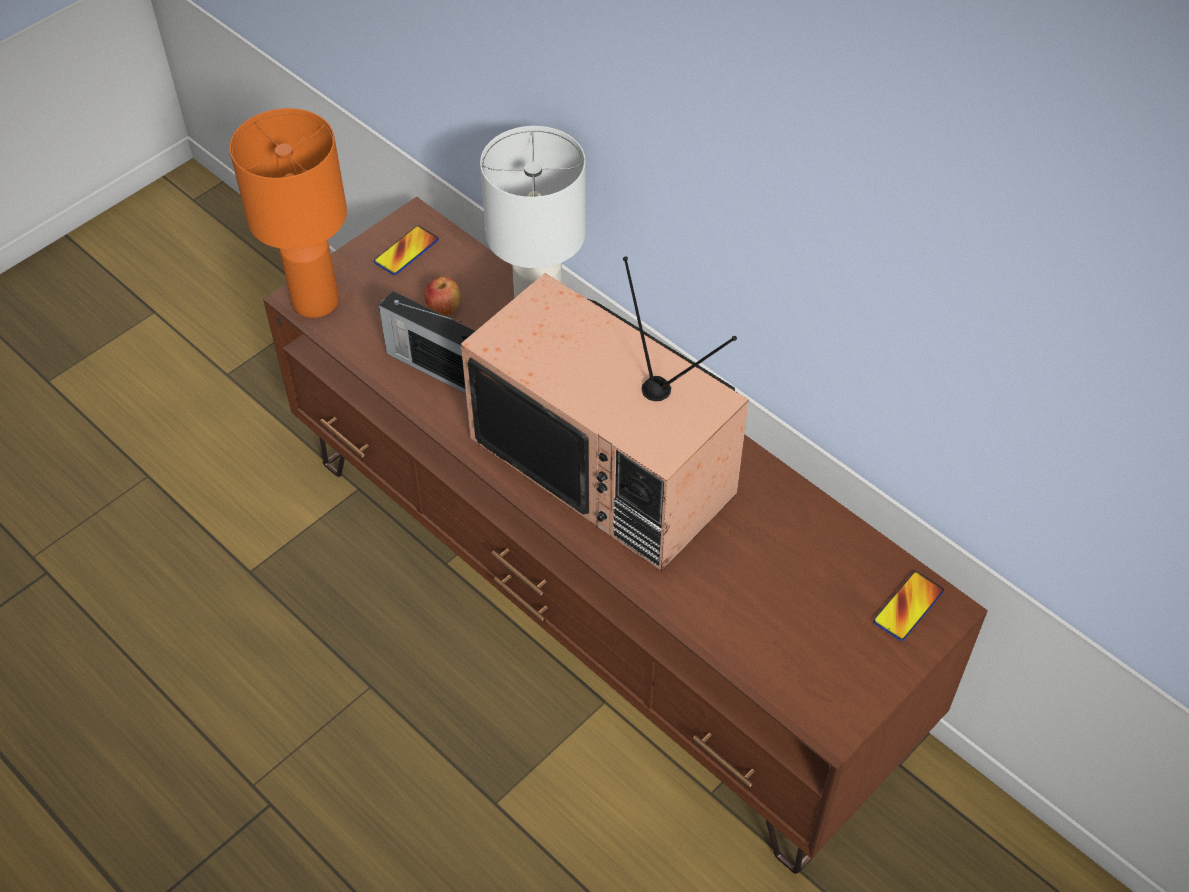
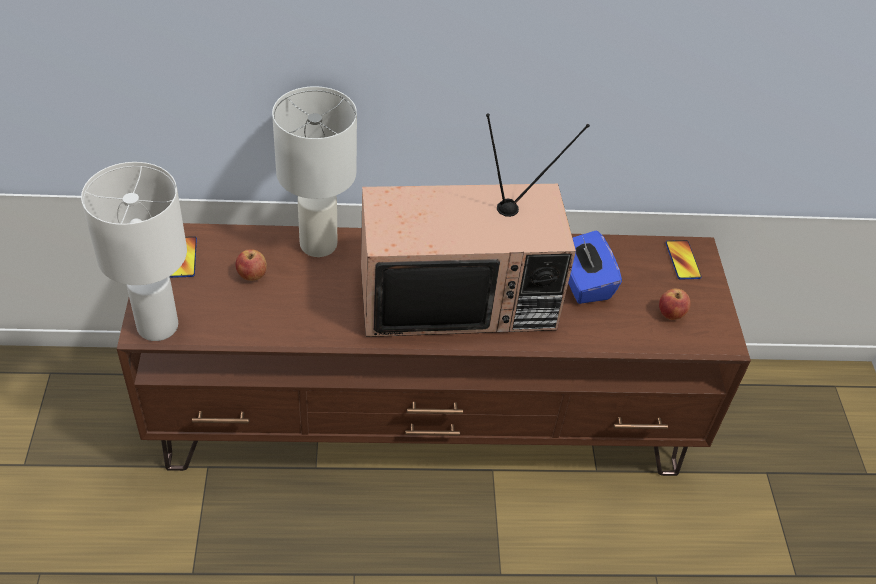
camera: 50 degrees left, 5 degrees down
(317, 301) = (159, 325): orange table lamp -> white table lamp
(434, 366) = (289, 312): radio -> none
(757, 546) = (583, 282): none -> blue tissue box
(811, 651) = (671, 314): none -> apple

